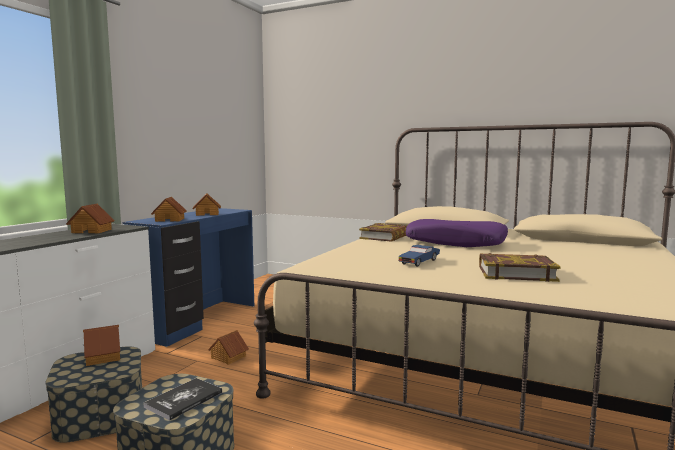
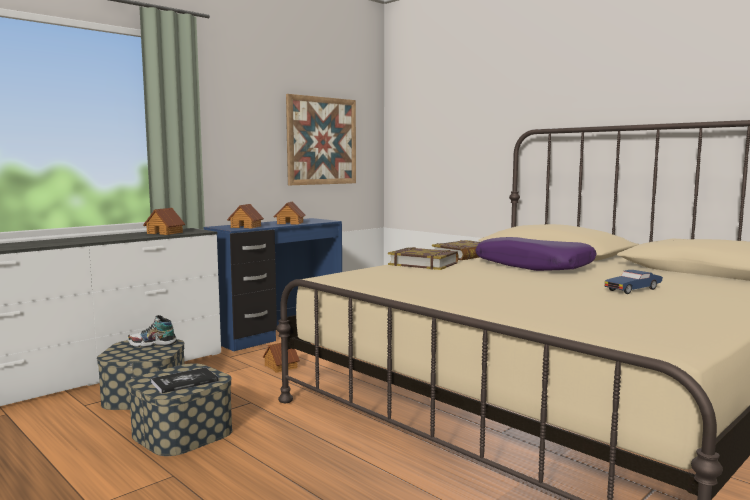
camera: 20 degrees right, 0 degrees up
(104, 356) = (152, 344): toy house -> shoe
(218, 135) = (321, 141): none -> picture
(419, 262) = (451, 280): blue toy car -> blue toy car (633, 290)
(516, 273) = (536, 297): book -> book (423, 264)

